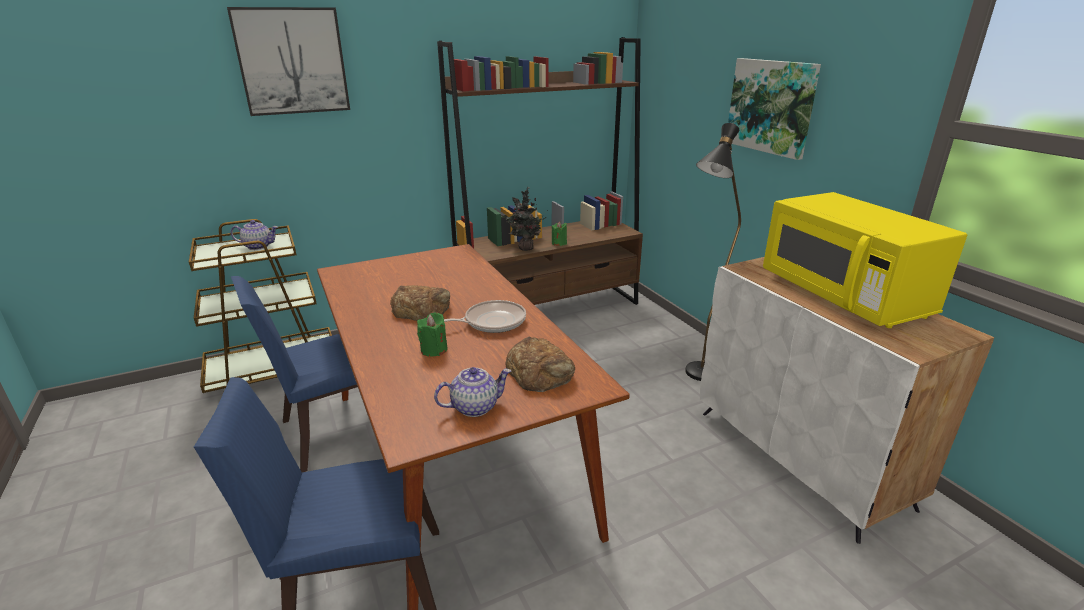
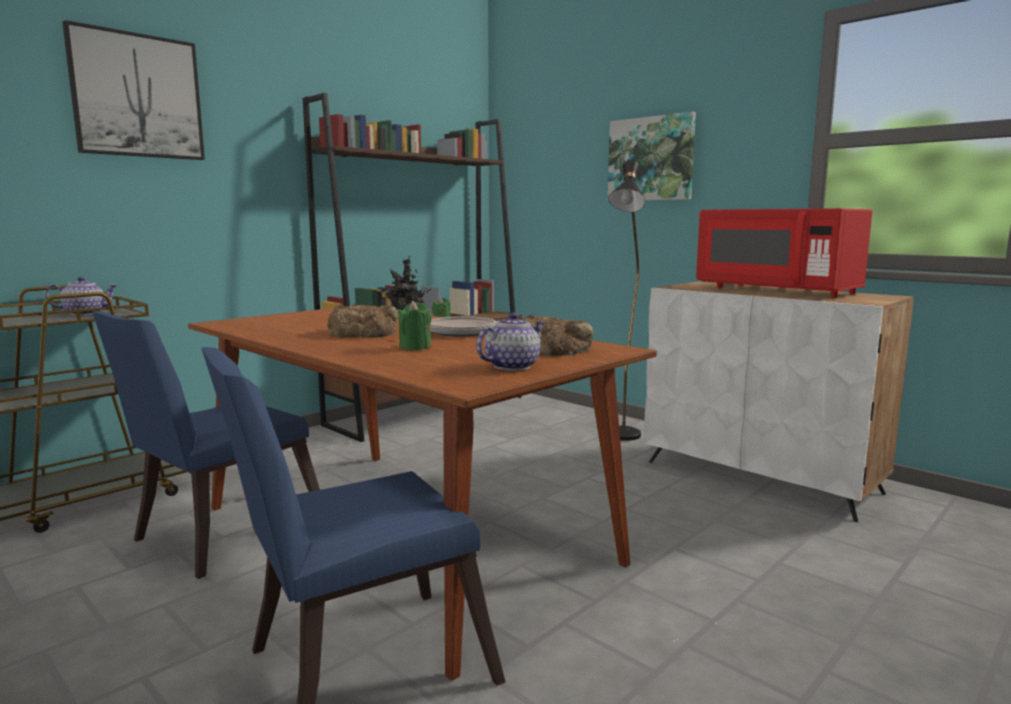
camera: 20 degrees left, 15 degrees down
(843, 296) = (777, 291): yellow microwave -> red microwave

